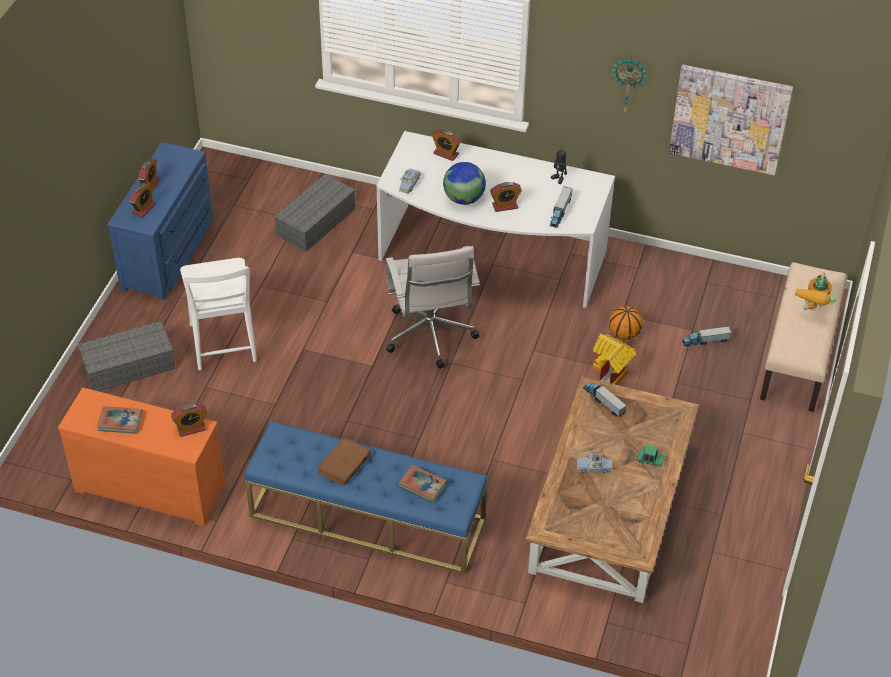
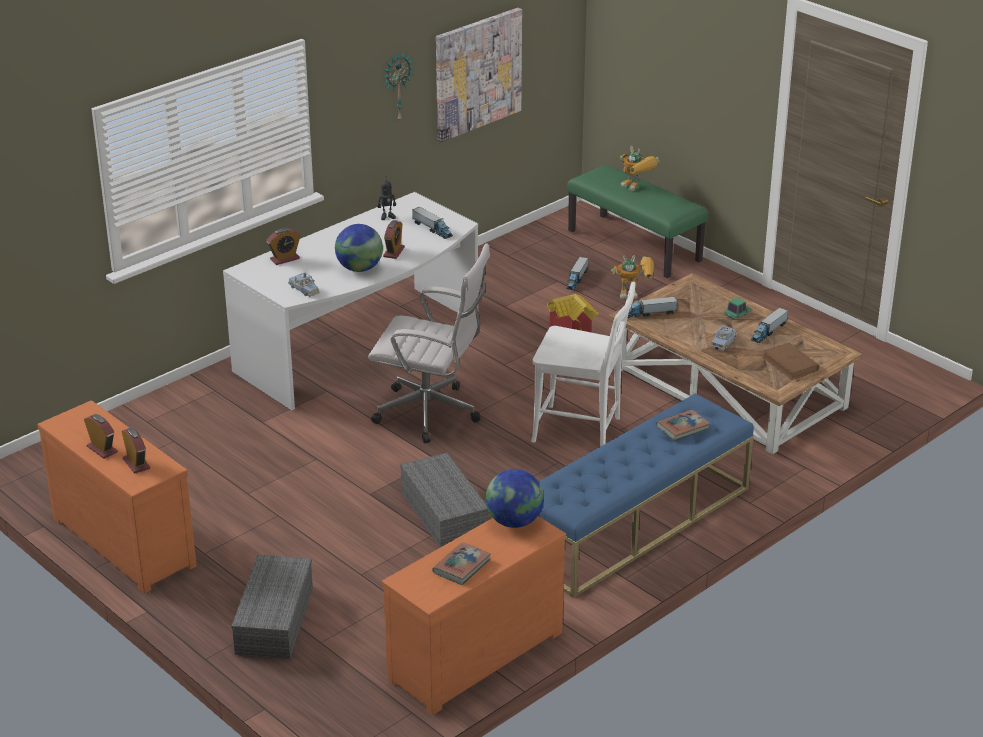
camera: 60 degrees left, 15 degrees down
(170, 253) = (127, 540): blue dresser -> orange dresser
(191, 428) = (514, 521): alarm clock -> globe
(223, 346) = (313, 544): white chair -> white chair (581, 431)
(316, 221) = (190, 430): grey storage box -> grey storage box (442, 513)
(344, 464) = (618, 463): brown book -> brown book (790, 364)
(624, 334) = (530, 314): basketball -> none
(637, 492) = (768, 332): none -> toy truck
(715, 388) = (635, 294): none -> toy robot
(799, 357) = (635, 246): beige bench -> green bench

